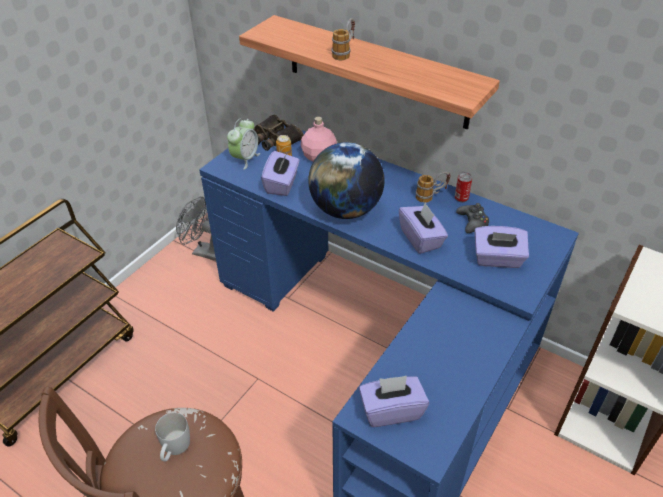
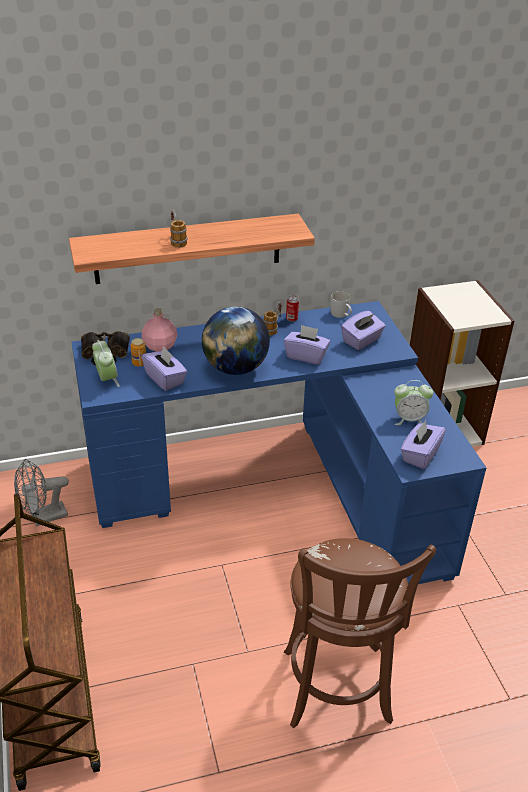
camera: 50 degrees left, 5 degrees down
(174, 449) = (343, 568): white mug -> white mug (341, 315)
(436, 368) = (409, 419): none -> alarm clock
(472, 222) = (319, 328): black game controller -> none

